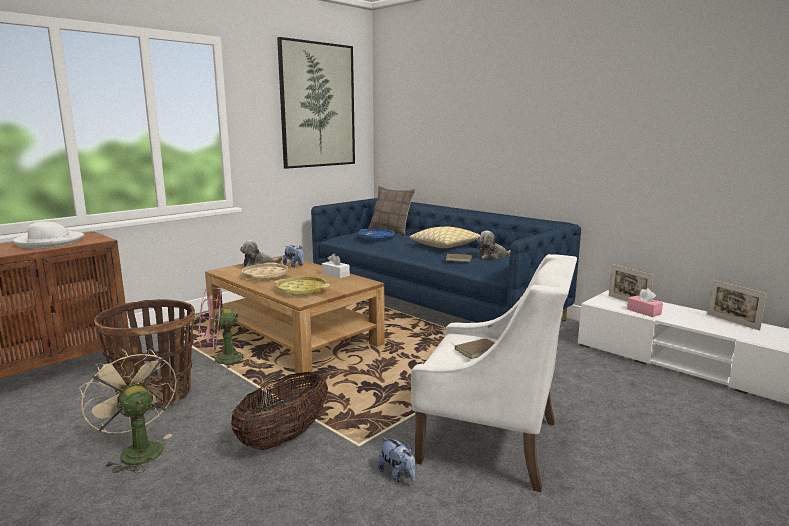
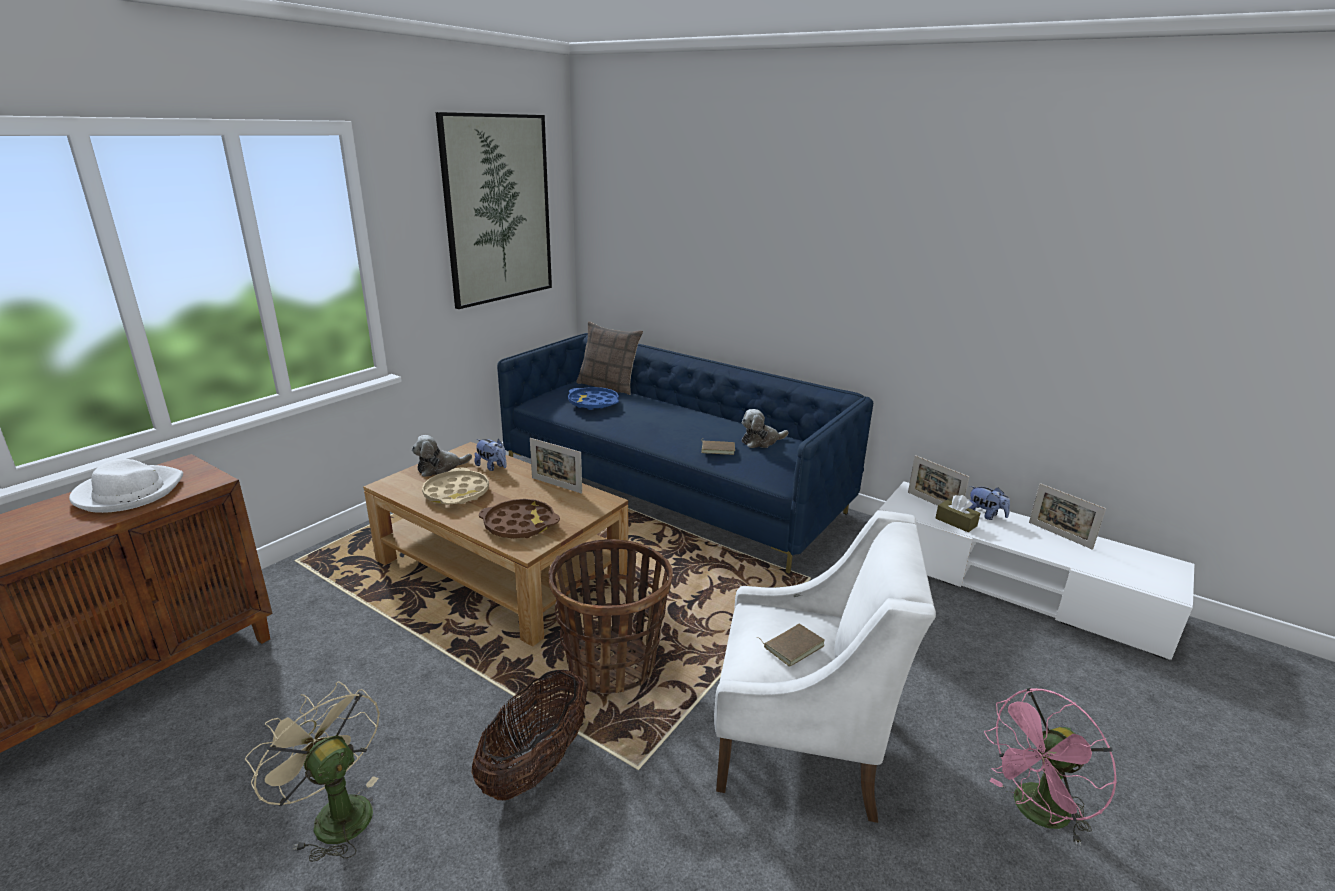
camera: 10 degrees left, 10 degrees up
(155, 395) = (331, 702): basket -> basket (611, 665)
(222, 360) = (410, 623): pink fan -> pink fan (1035, 813)
(302, 290) = (519, 524): yellow tray -> brown tray
(335, 275) = (556, 485): white tissue box -> picture frame
(397, 475) = (700, 815): plush toy -> plush toy (985, 515)
(445, 245) = (692, 419): pillow -> none
(644, 311) = (956, 522): pink tissue box -> brown tissue box

